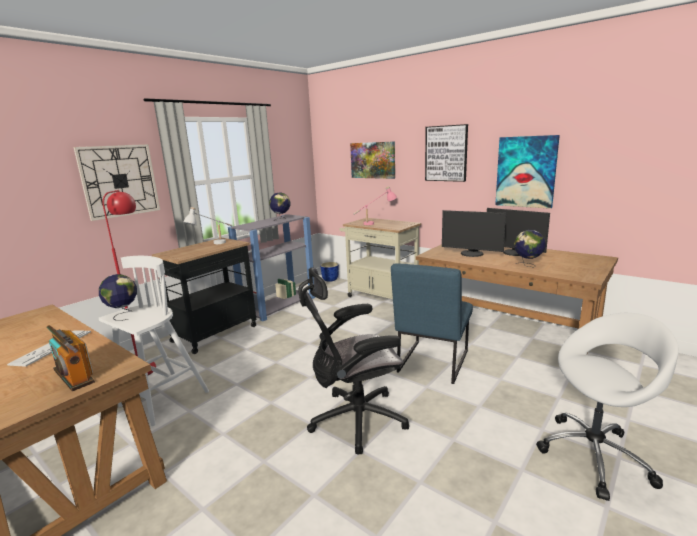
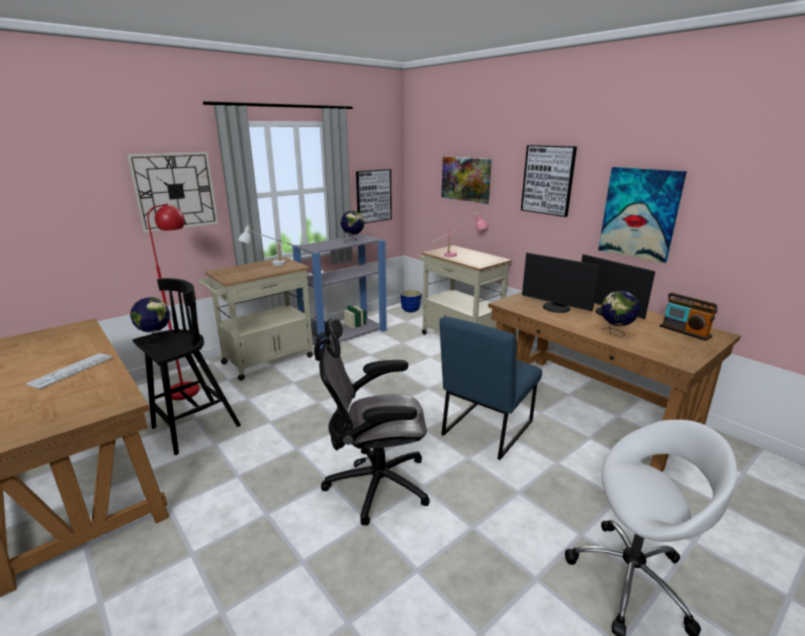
camera: 10 degrees right, 5 degrees up
(73, 376) = (75, 407): radio -> radio (684, 331)
(162, 400) = (193, 428): white stool -> black stool
(212, 335) = (265, 361): black cart -> beige cart
(290, 181) = (373, 196): none -> picture

